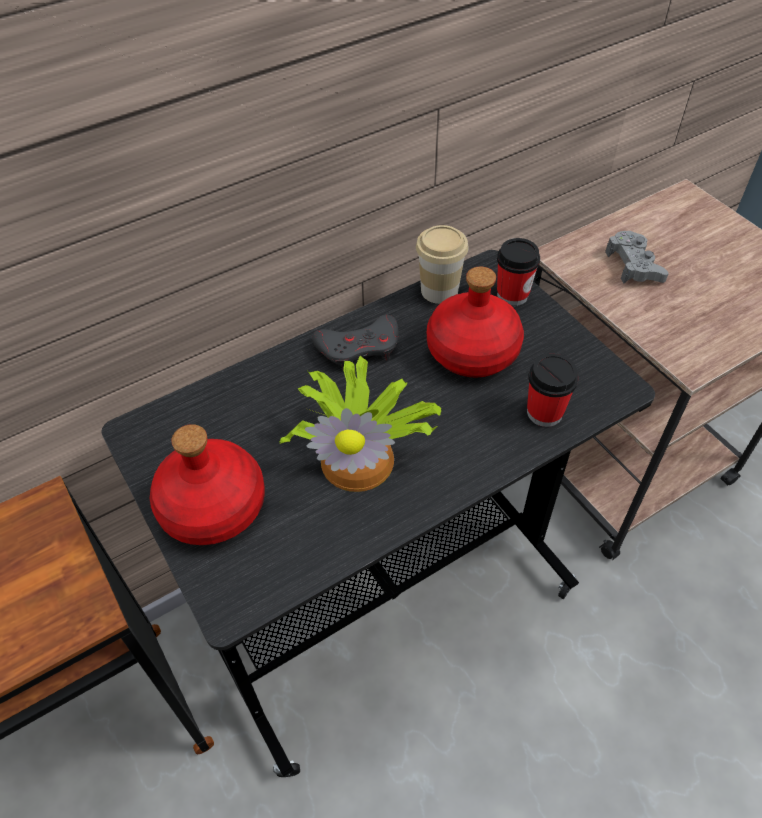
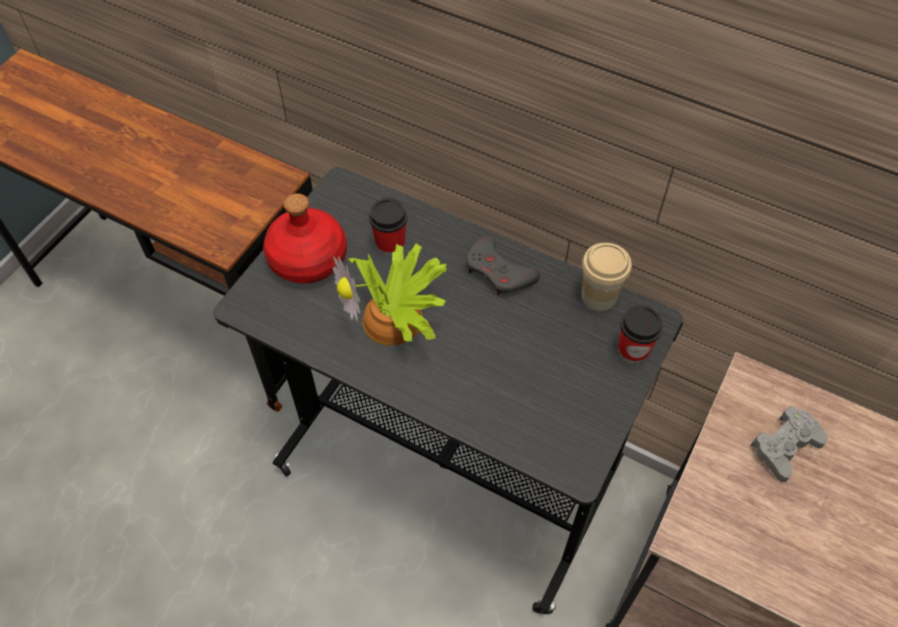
camera: 60 degrees right, 5 degrees up
(471, 351) = (546, 347): red bottle -> none
(544, 412) = (513, 424): cup -> cup (390, 244)

